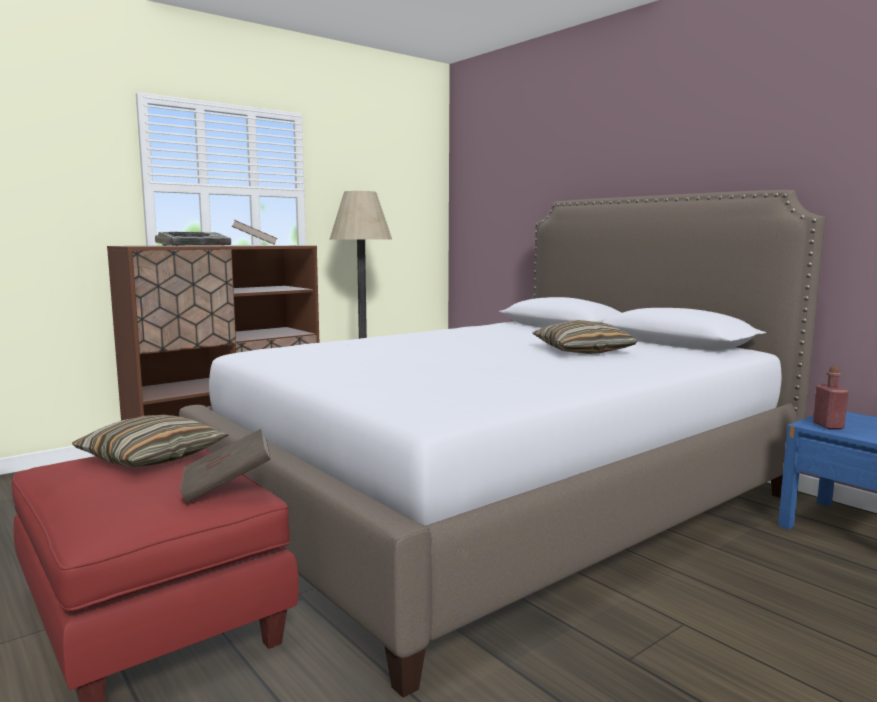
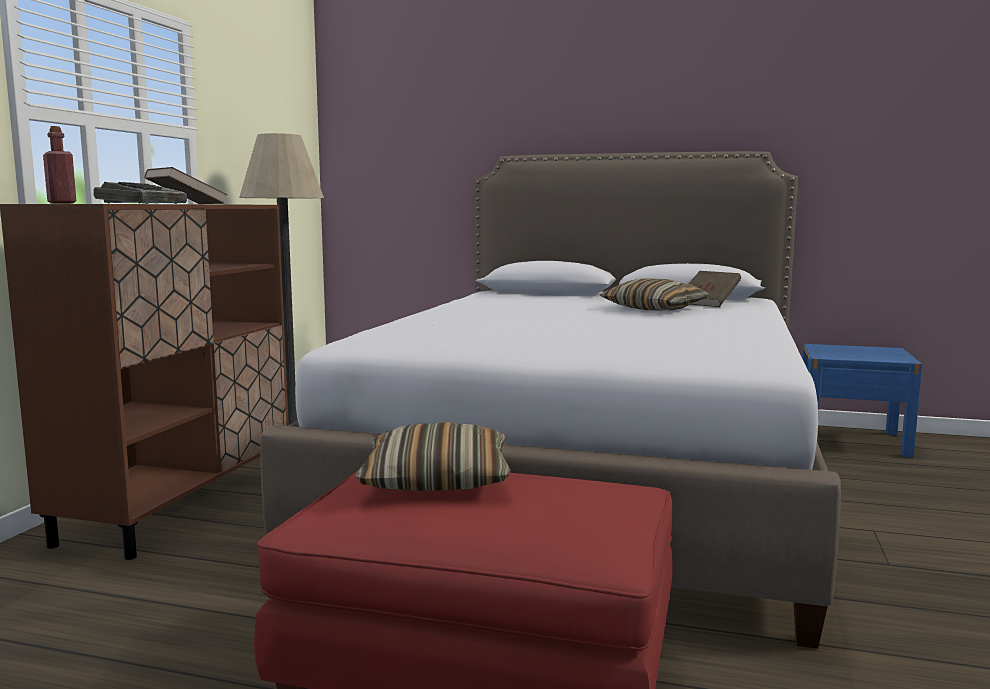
camera: 35 degrees left, 0 degrees up
(227, 486) = (607, 482): brown book -> brown book (709, 303)
(828, 426) = (835, 355): red bottle -> red bottle (62, 203)

